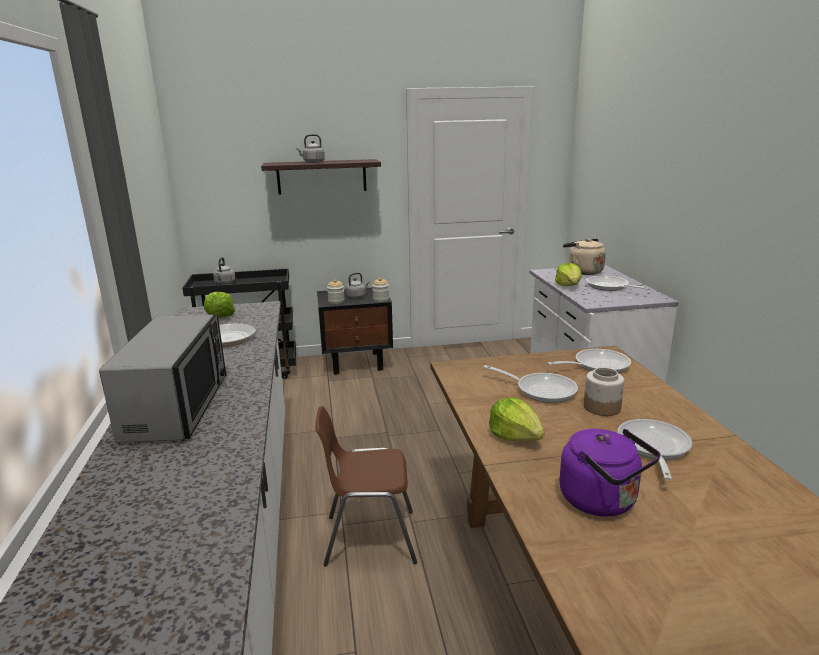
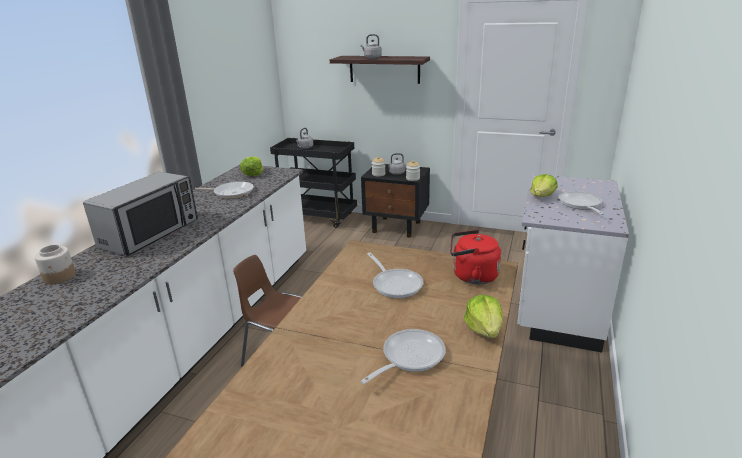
camera: 30 degrees right, 5 degrees up
(515, 436) = (324, 314): lettuce -> lettuce (484, 329)
(583, 271) = (580, 184): beige kettle -> none
(597, 365) = (472, 276): frying pan -> red kettle
(602, 407) = (420, 312): jar -> jar (59, 277)
(602, 501) = (311, 381): purple kettle -> none

